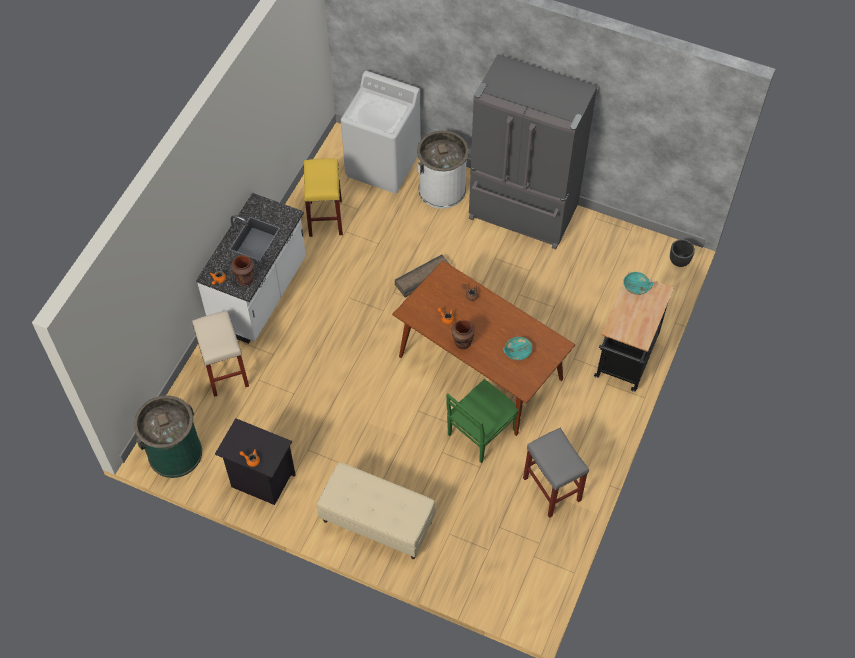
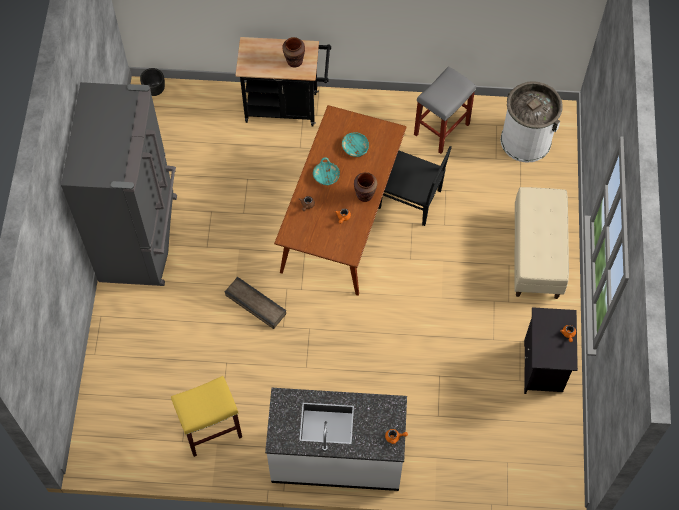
camera: 110 degrees left, 5 degrees up
(175, 453) = (553, 460): green trash can -> none
(225, 371) = (442, 453): beige stool -> none
(245, 279) = (382, 410): brown vase -> brown vase (294, 61)
(383, 165) = (116, 396): white washing machine -> none
(442, 189) = (132, 324): white trash can -> white trash can (526, 140)
(480, 433) = (411, 200): green chair -> black chair
(637, 286) = (251, 65): turquoise bowl -> turquoise bowl (326, 175)

